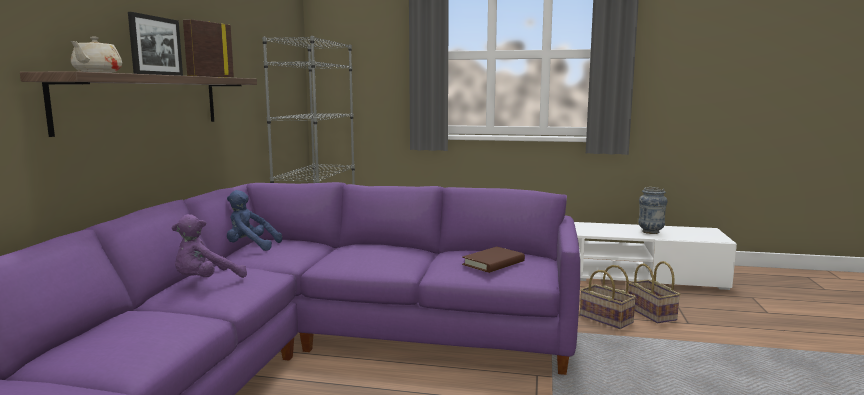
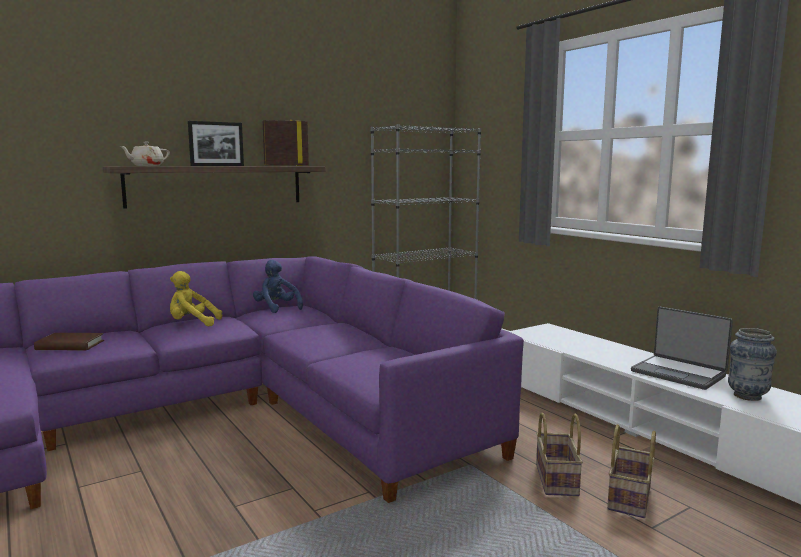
camera: 45 degrees right, 0 degrees up
(206, 281) = (192, 324): purple plush toy -> yellow plush toy
(493, 263) = (378, 365): brown book -> brown book (70, 345)
(597, 228) = (679, 373): none -> laptop

